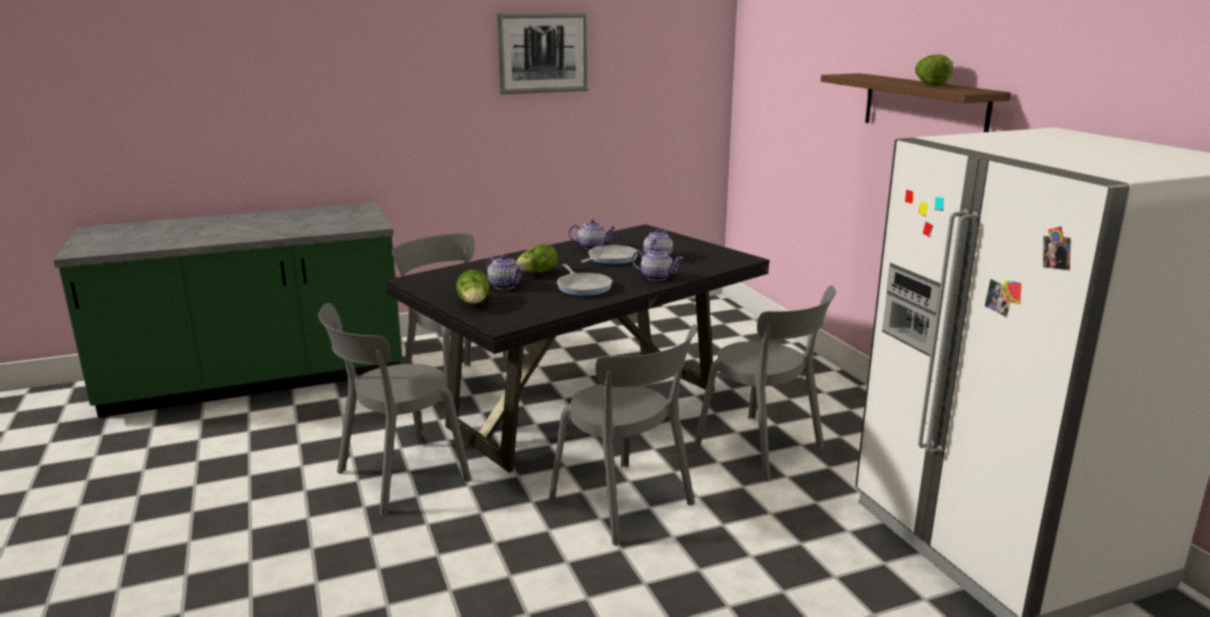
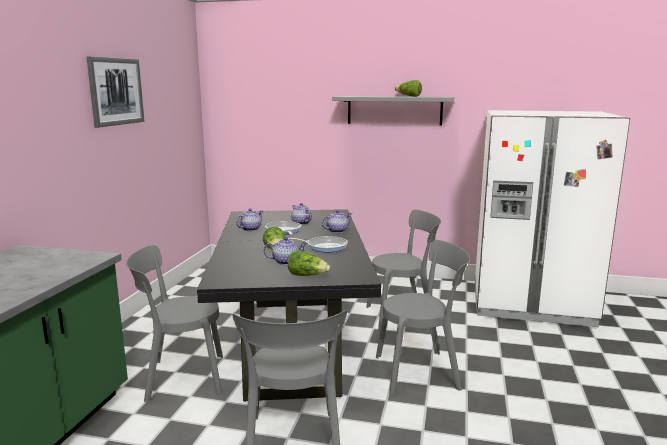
camera: 55 degrees left, 5 degrees down
(924, 108) = (394, 110): brown shelf -> grey shelf

